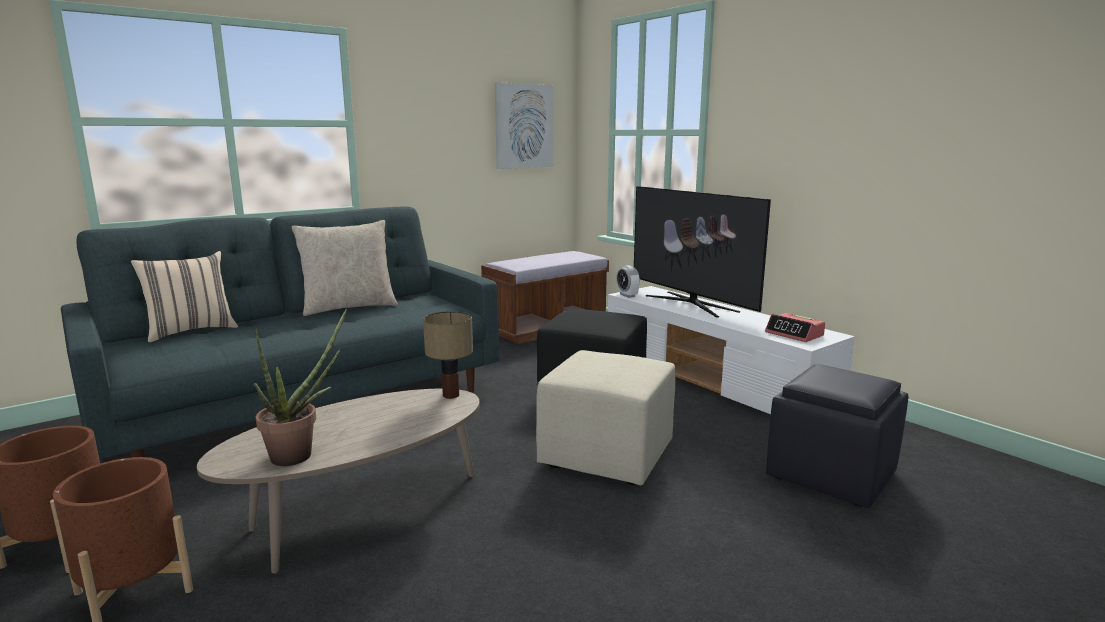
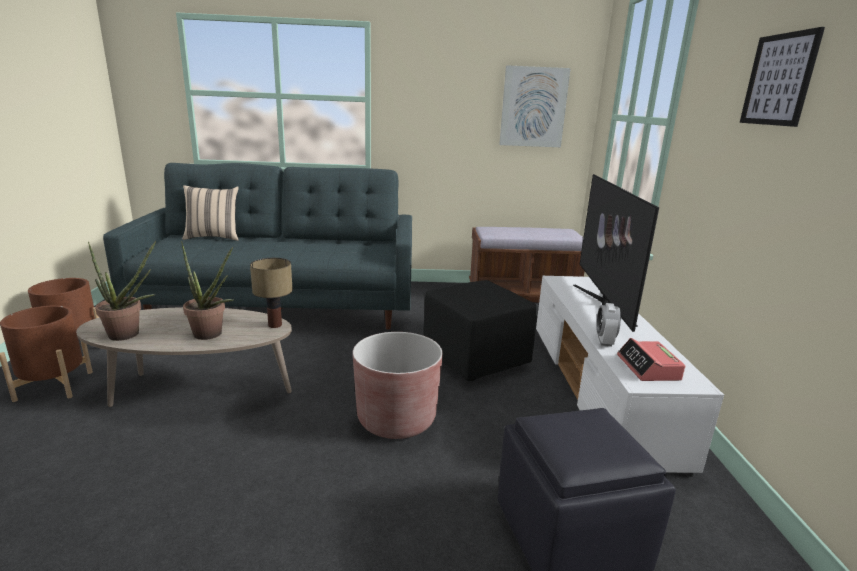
camera: 35 degrees right, 5 degrees up
(349, 307) = (320, 241): beige pillow -> none
(404, 423) = (212, 335): none -> potted plant
(607, 457) = (396, 419): beige ottoman -> brown planter
(627, 295) = (557, 281): alarm clock -> alarm clock (604, 341)
(828, 93) = (779, 80): none -> picture

